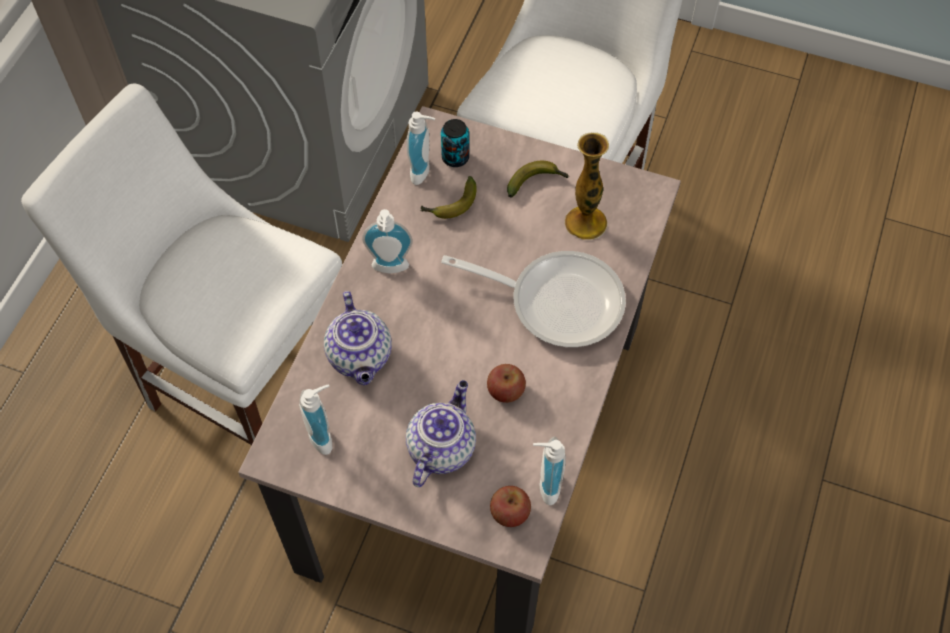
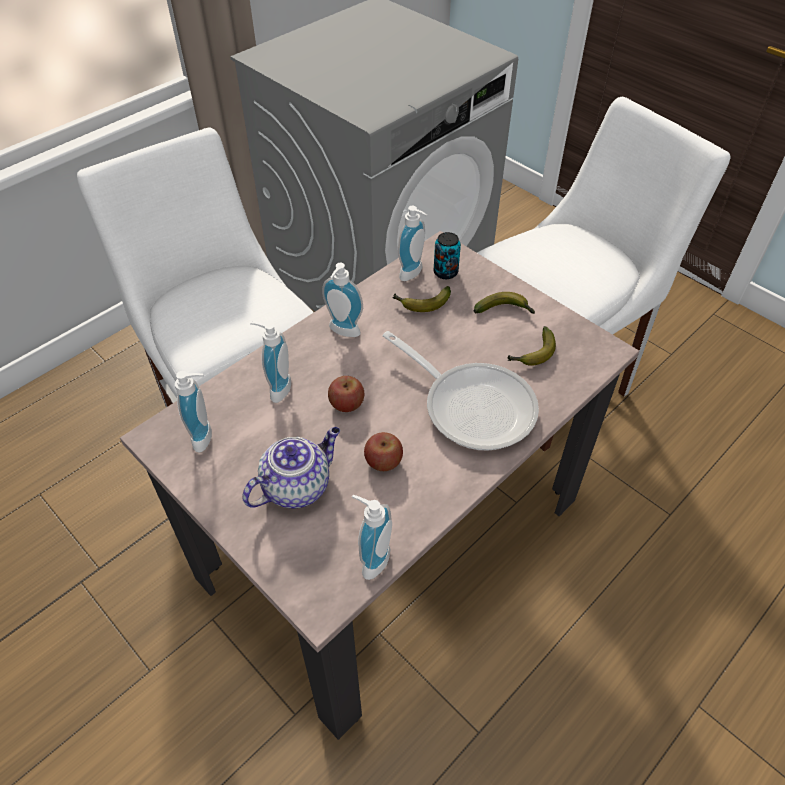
camera: 25 degrees right, 10 degrees down
(361, 357) = (276, 388): teapot -> soap dispenser
(510, 512) = (324, 569): apple -> apple (346, 404)
(586, 222) = (532, 354): vase -> banana

